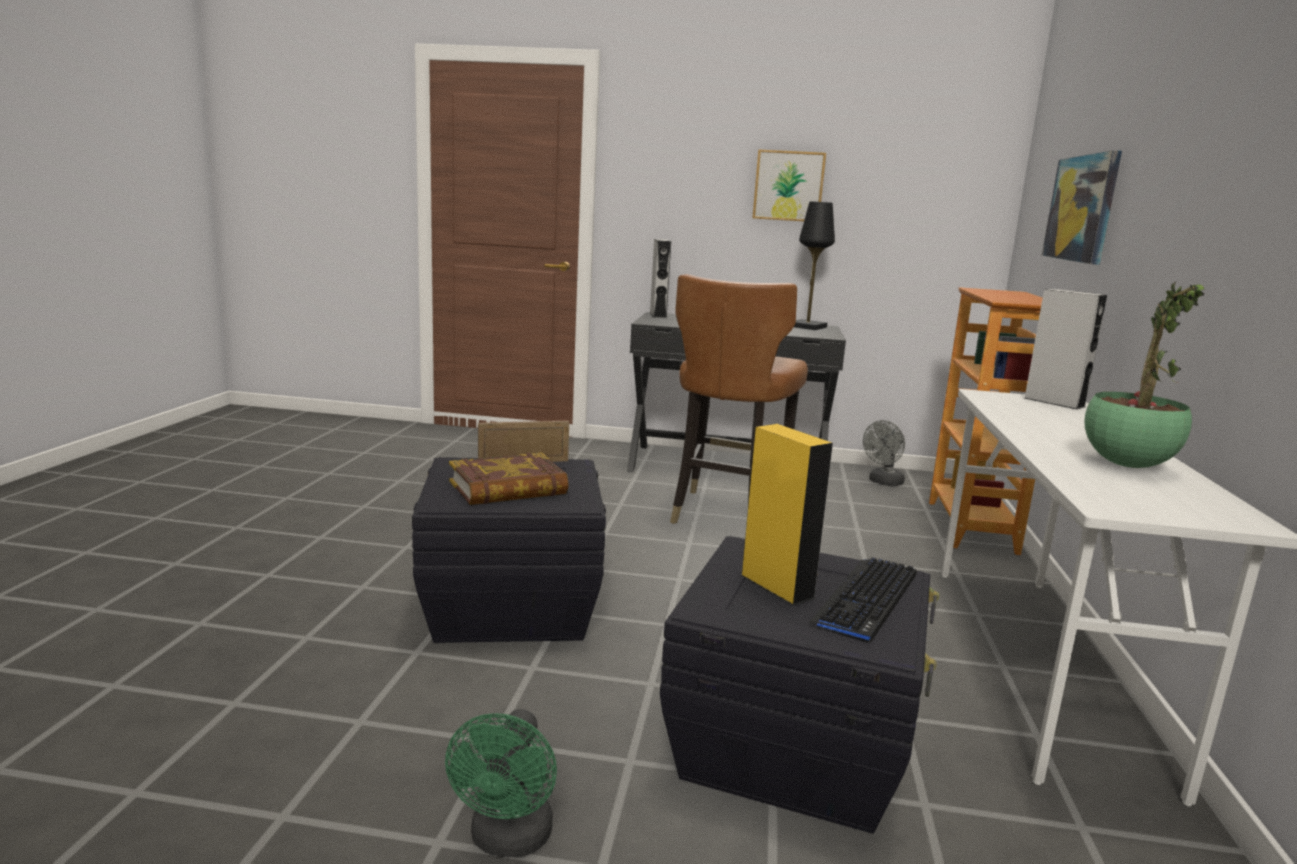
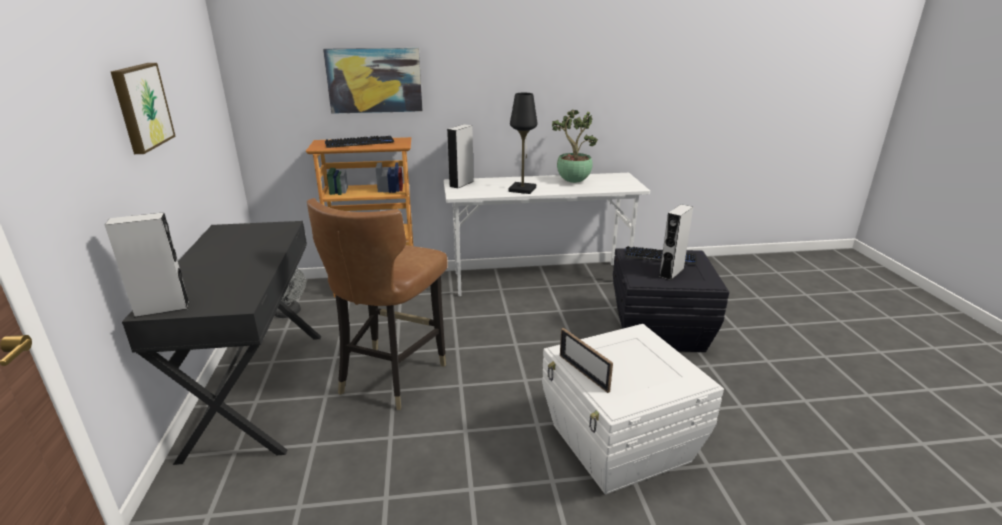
camera: 105 degrees left, 10 degrees up
(508, 488) = (642, 363): book -> none
(508, 840) = (783, 384): green fan -> none
(509, 606) = (619, 444): black storage box -> white storage box
(726, 513) = (391, 376): brown chair -> brown chair turned 105 degrees clockwise
(777, 586) = (671, 272): yellow speaker -> grey speaker
(807, 327) = (227, 234): black table lamp -> black table lamp (522, 189)
(1011, 296) = (359, 143): none -> keyboard

